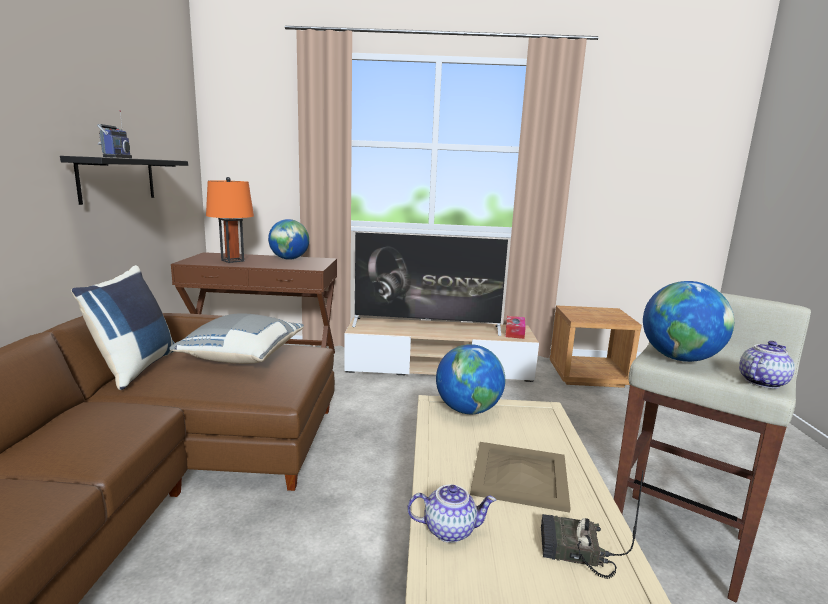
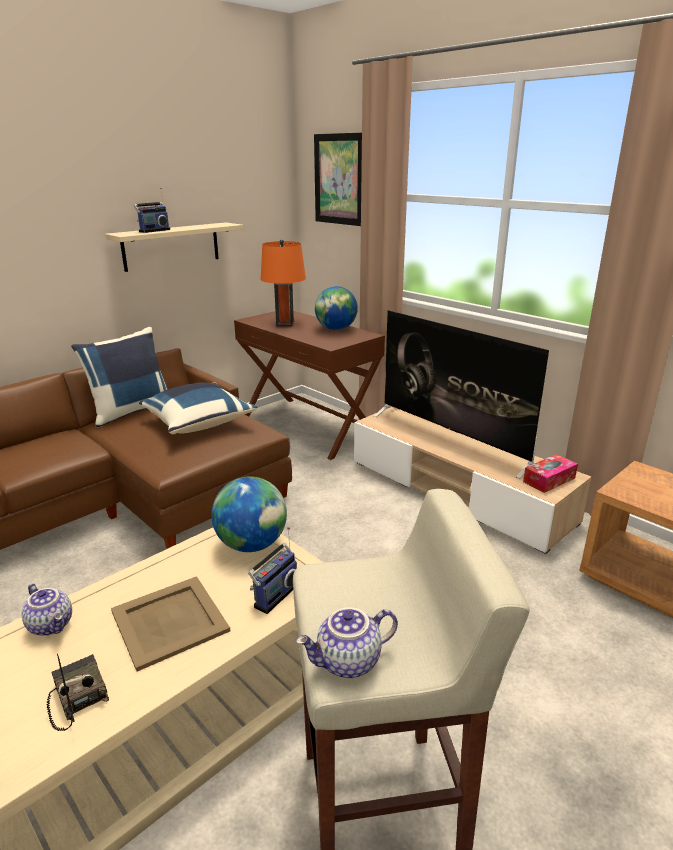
camera: 45 degrees right, 10 degrees up
(117, 179) = (171, 246): black shelf -> beige shelf
(241, 356) = (198, 423): grey pillow -> blue pillow
(260, 127) = (339, 179): none -> picture
(540, 428) = (274, 594): none -> radio
(679, 358) = (351, 587): globe -> none
(761, 382) = (348, 663): teapot -> teapot turned 150 degrees clockwise

